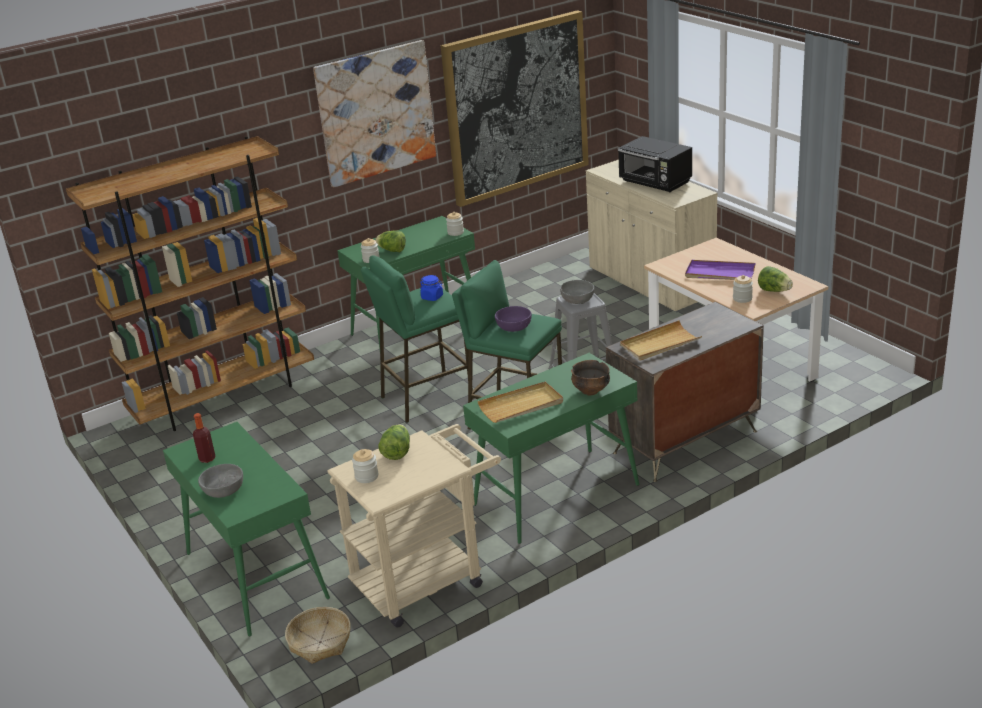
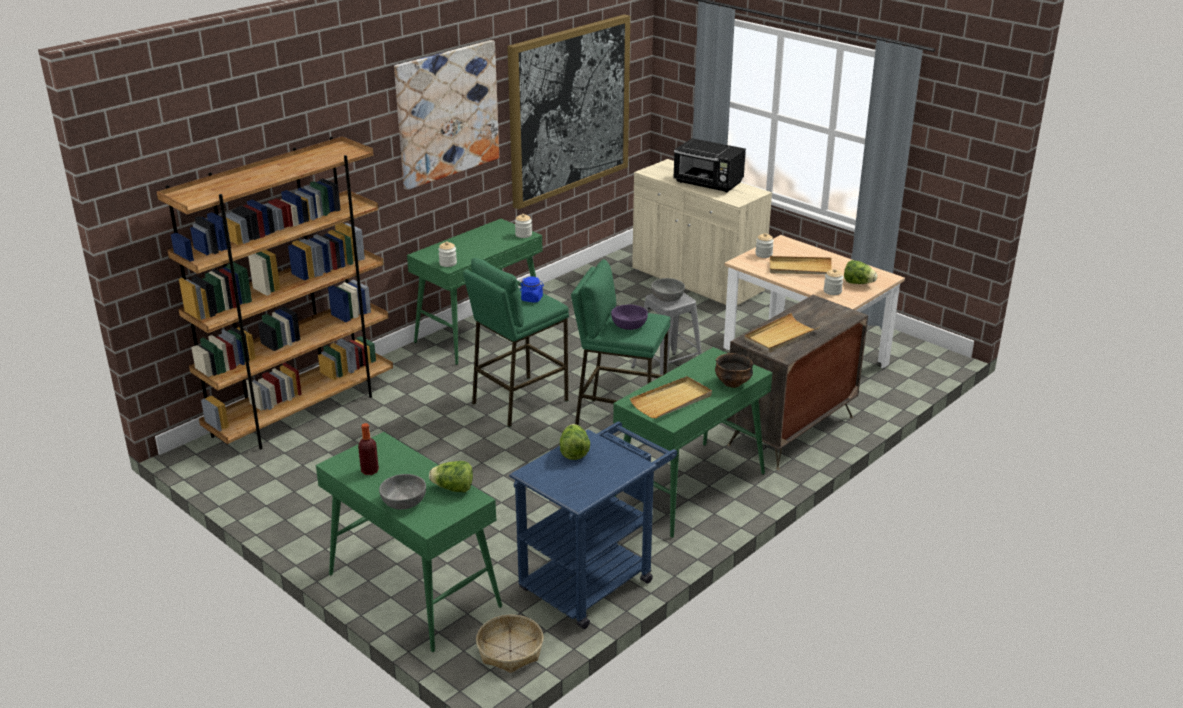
camera: 15 degrees left, 0 degrees up
(366, 476) = (554, 478): jar -> jar (763, 254)
(392, 250) = (466, 254): lettuce -> lettuce (453, 488)
(427, 578) = (594, 579): beige cart -> blue cart
(719, 273) = (800, 268): purple tray -> beige tray

